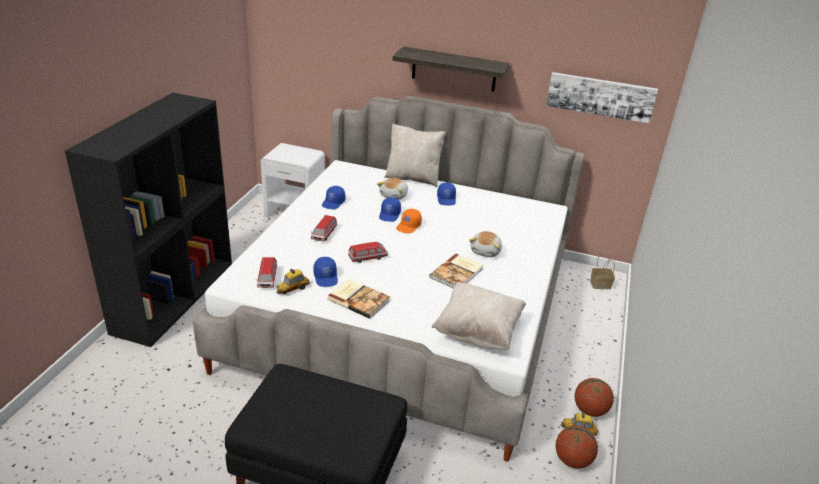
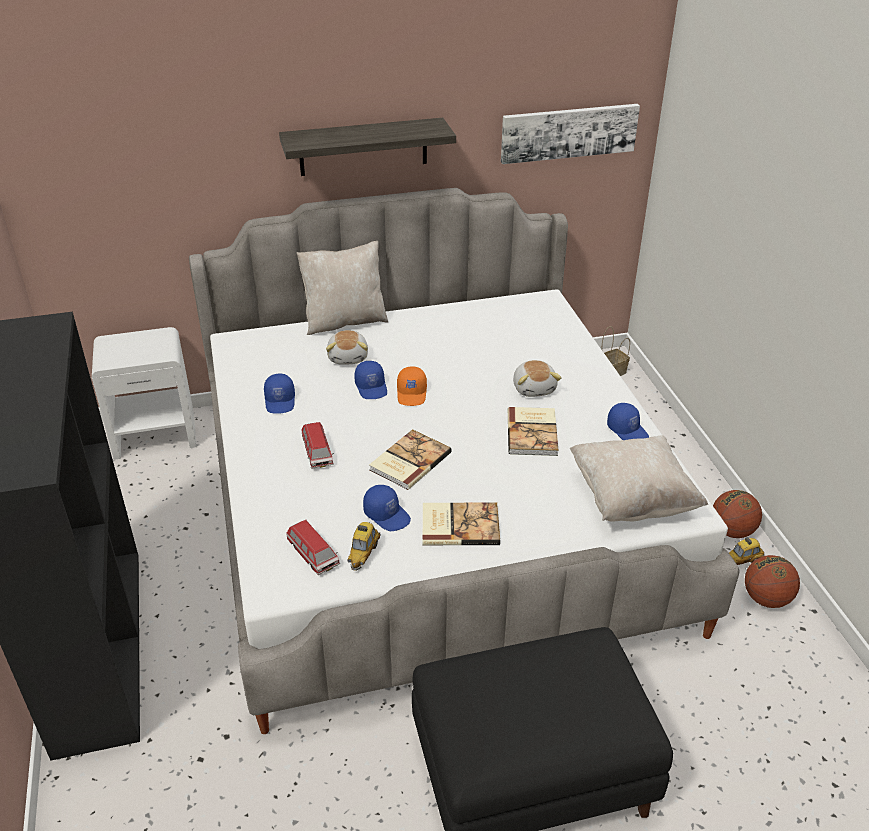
camera: 30 degrees left, 5 degrees up
(368, 257) = (408, 461): toy car -> book
(446, 199) = (417, 335): blue cap -> blue cap (628, 430)

